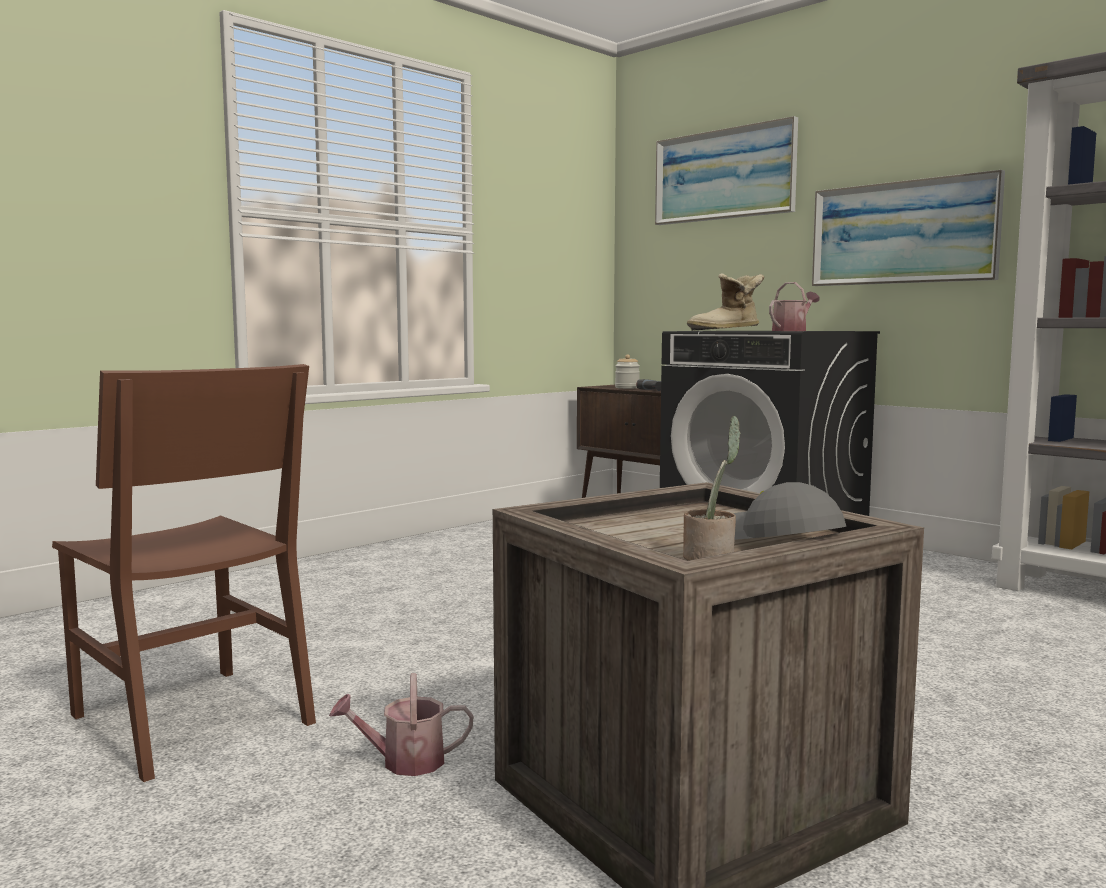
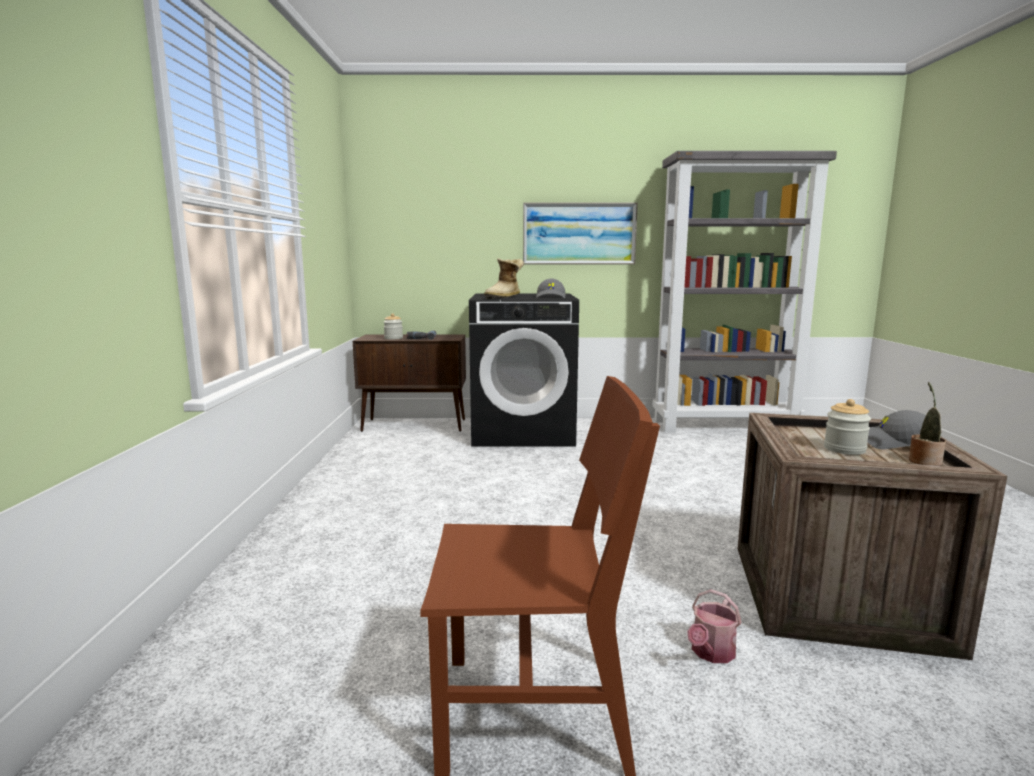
camera: 45 degrees left, 5 degrees up
(667, 529) = (844, 449): none -> jar
(724, 175) = (449, 183): picture -> none
(792, 331) = (551, 297): watering can -> grey cap

